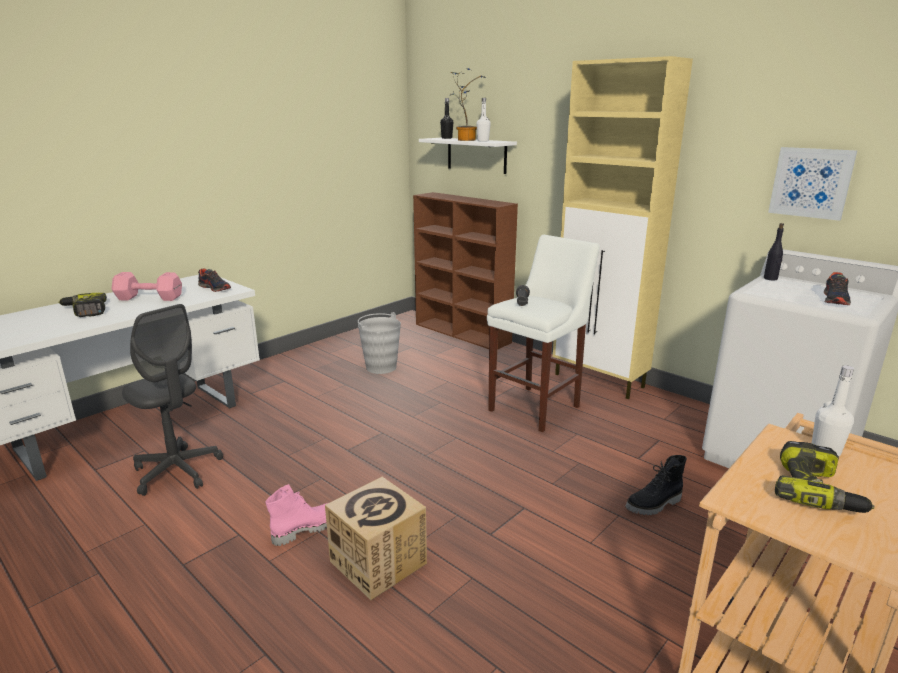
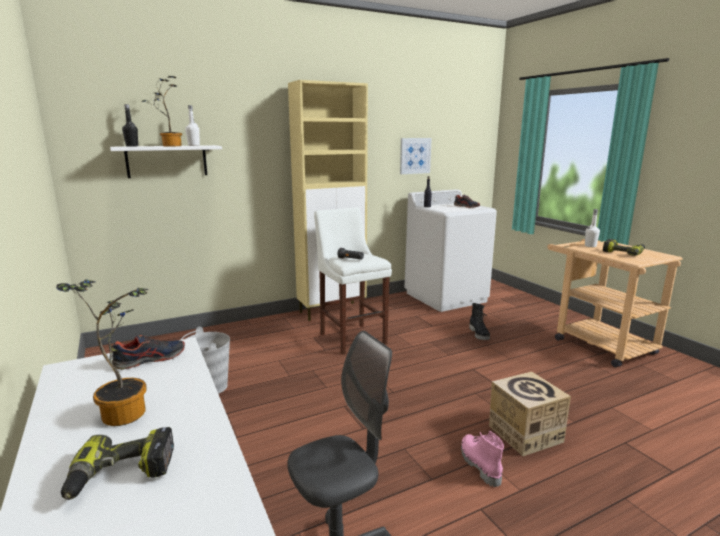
camera: 70 degrees left, 5 degrees down
(148, 298) = (125, 411): pink dumbbell -> potted plant
(463, 333) = (188, 336): brown bookcase -> none

